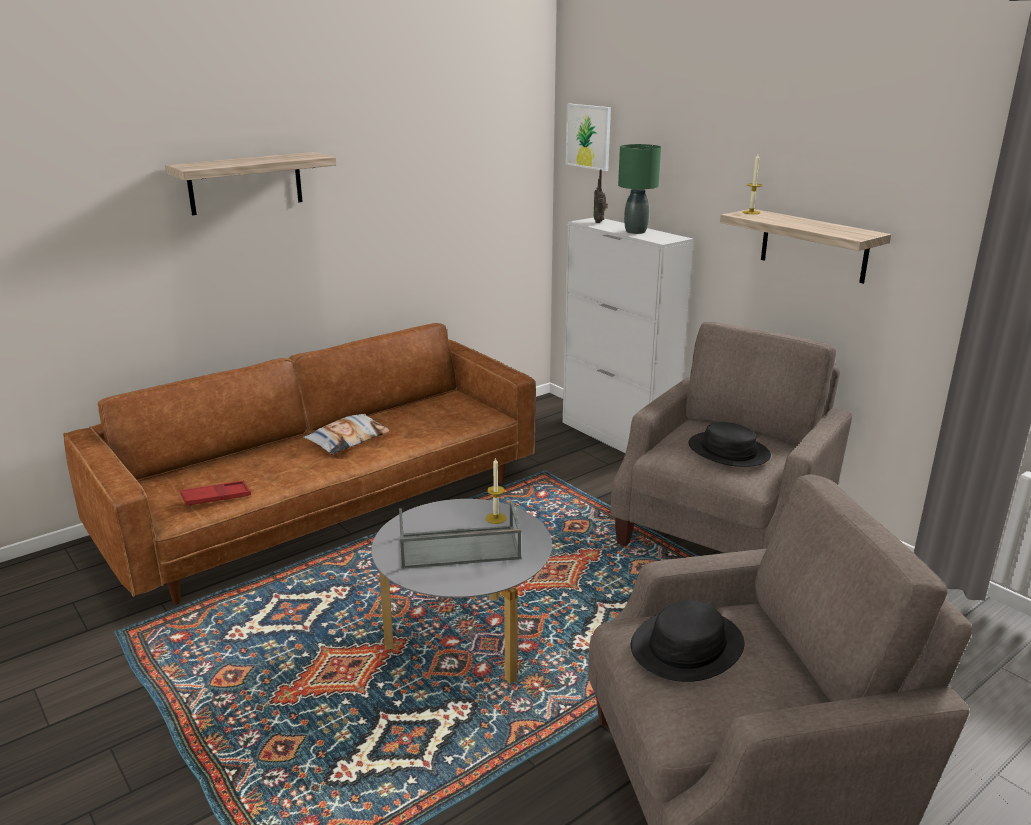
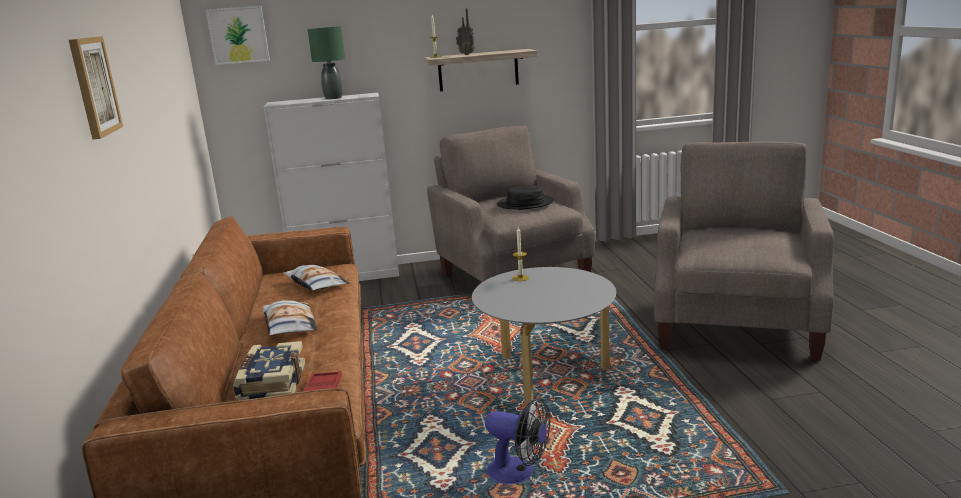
camera: 60 degrees left, 5 degrees down
(229, 471) = (271, 384): none -> book
(245, 183) = (93, 86): shelf -> picture
(265, 676) = (519, 473): none -> fan
(445, 420) = (316, 284): none -> pillow
(458, 548) = (550, 293): grey tray -> none
(599, 222) = (286, 102): radio -> radio (466, 54)
(687, 646) = (727, 243): black hat -> none

